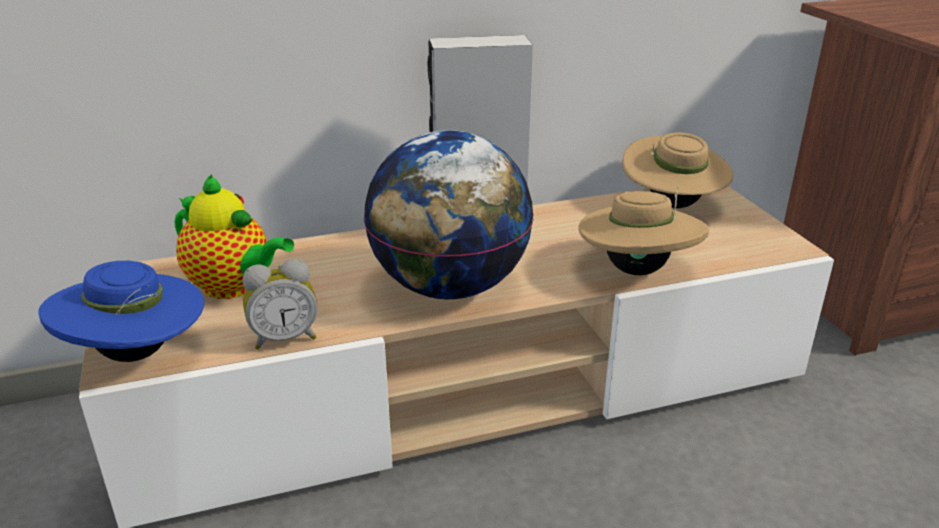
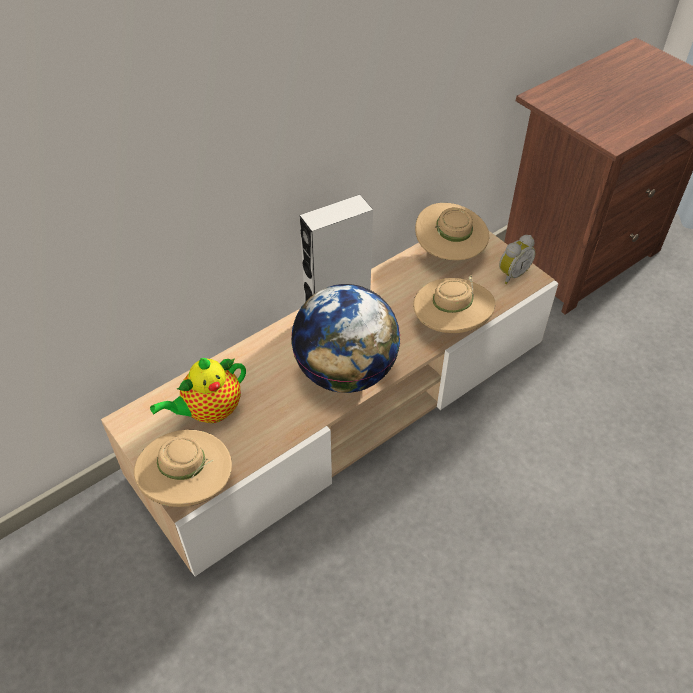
camera: 20 degrees left, 20 degrees up
(137, 354) = (189, 485): blue hat -> beige hat
(234, 287) = (209, 411): teapot -> teapot turned 135 degrees clockwise
(284, 338) = (270, 445): alarm clock -> alarm clock (511, 274)

